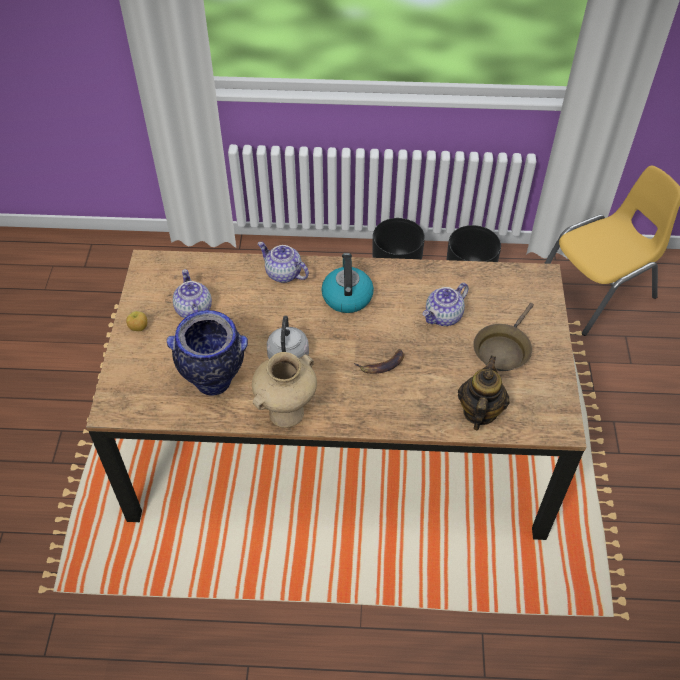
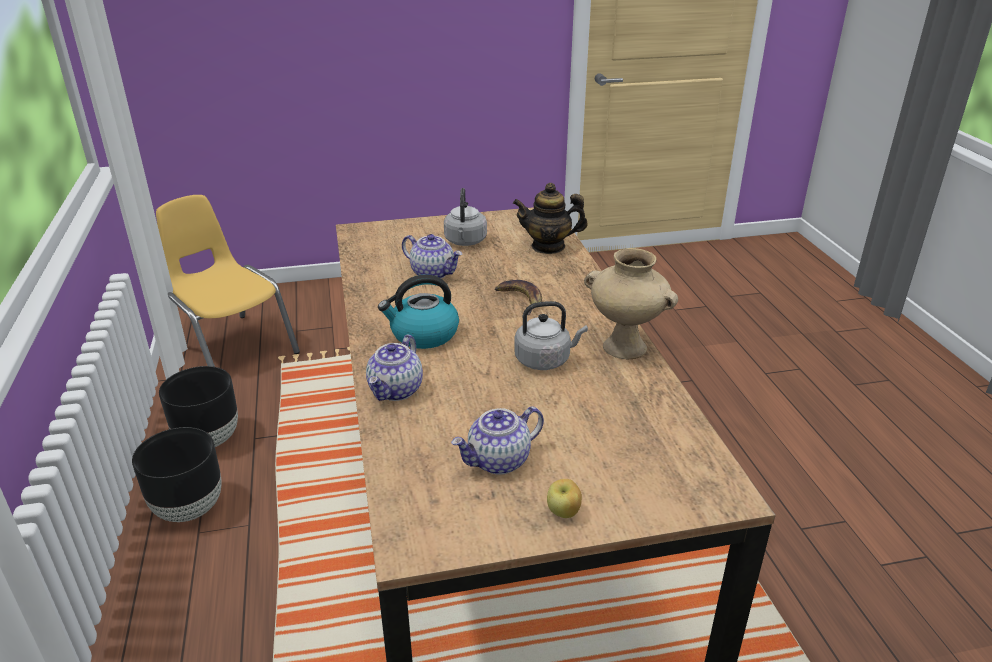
camera: 105 degrees left, 20 degrees down
(214, 381) = (616, 409): vase -> none
(503, 349) = (465, 242): brown frying pan -> grey kettle

